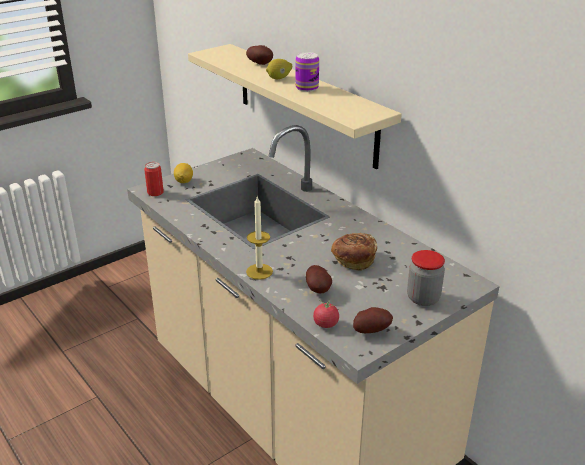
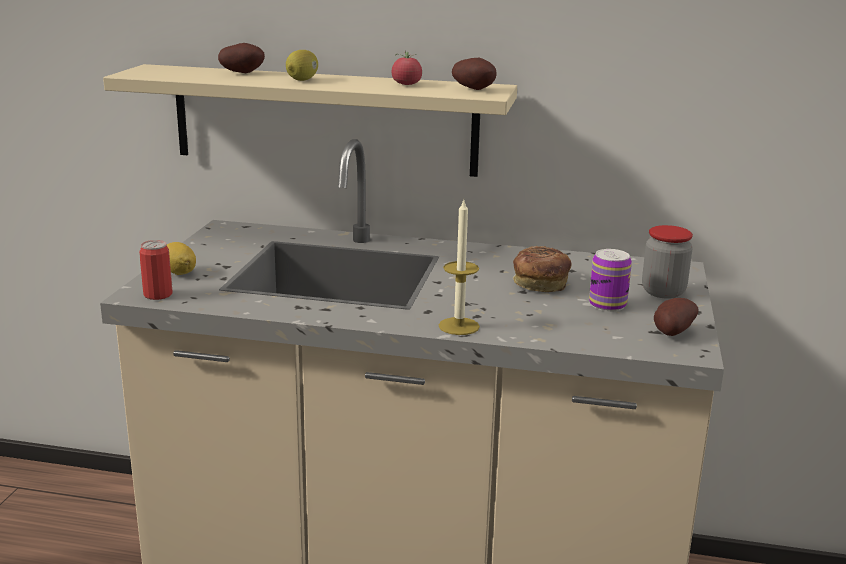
camera: 40 degrees left, 10 degrees down
(307, 88) = (360, 82): can -> can (607, 305)
(318, 290) = (555, 319): potato -> potato (475, 89)
(326, 324) = (620, 344): tomato -> tomato (406, 84)

